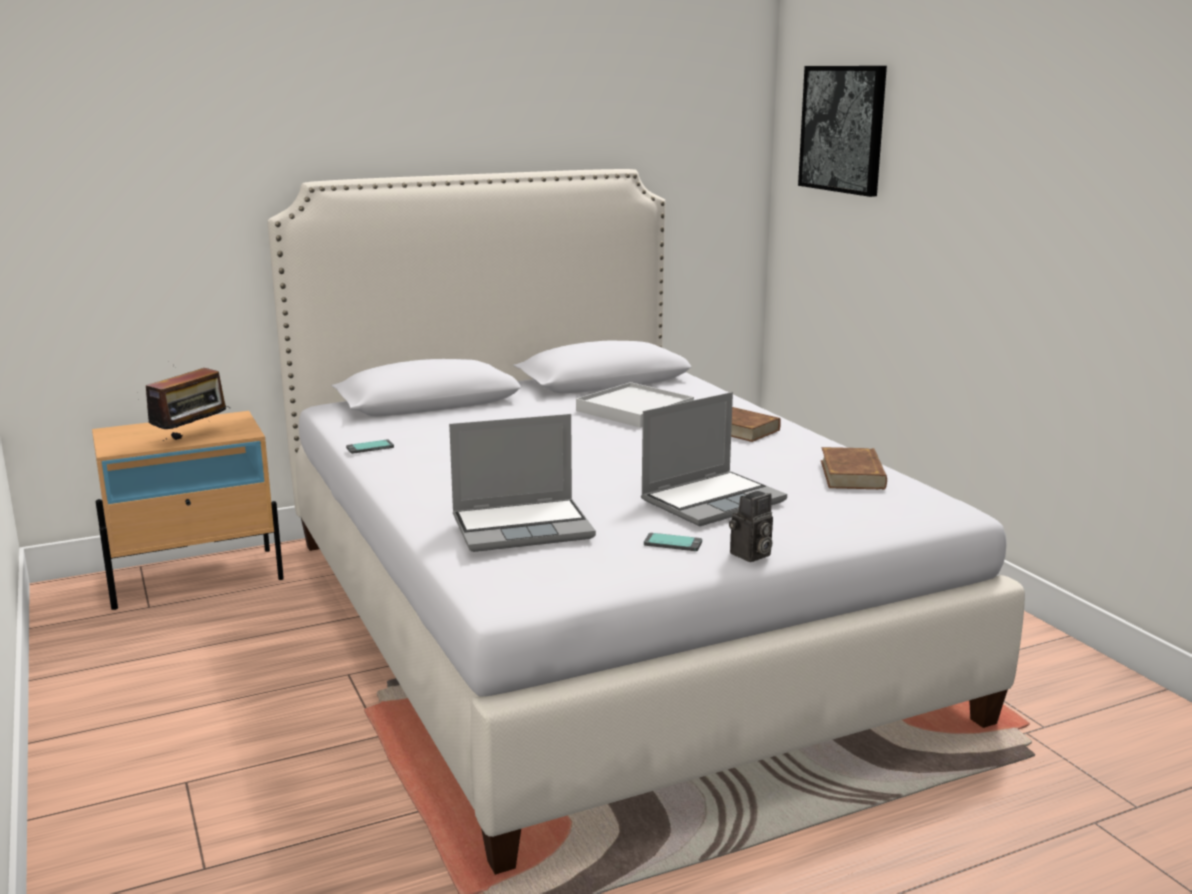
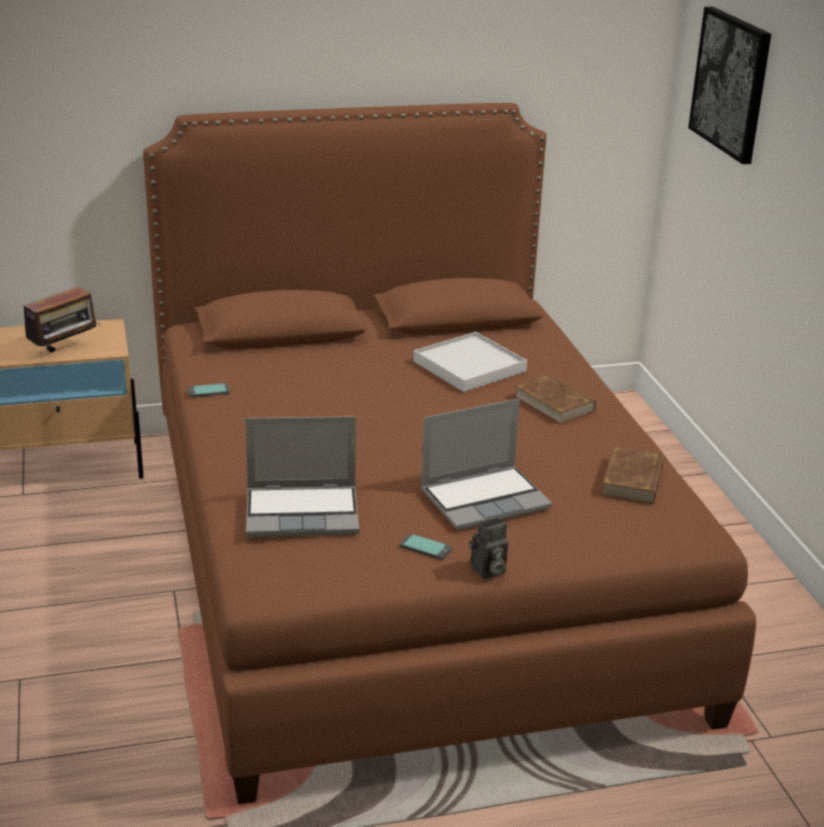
camera: 10 degrees right, 10 degrees up
(594, 620) = (405, 562): white bed -> brown bed

